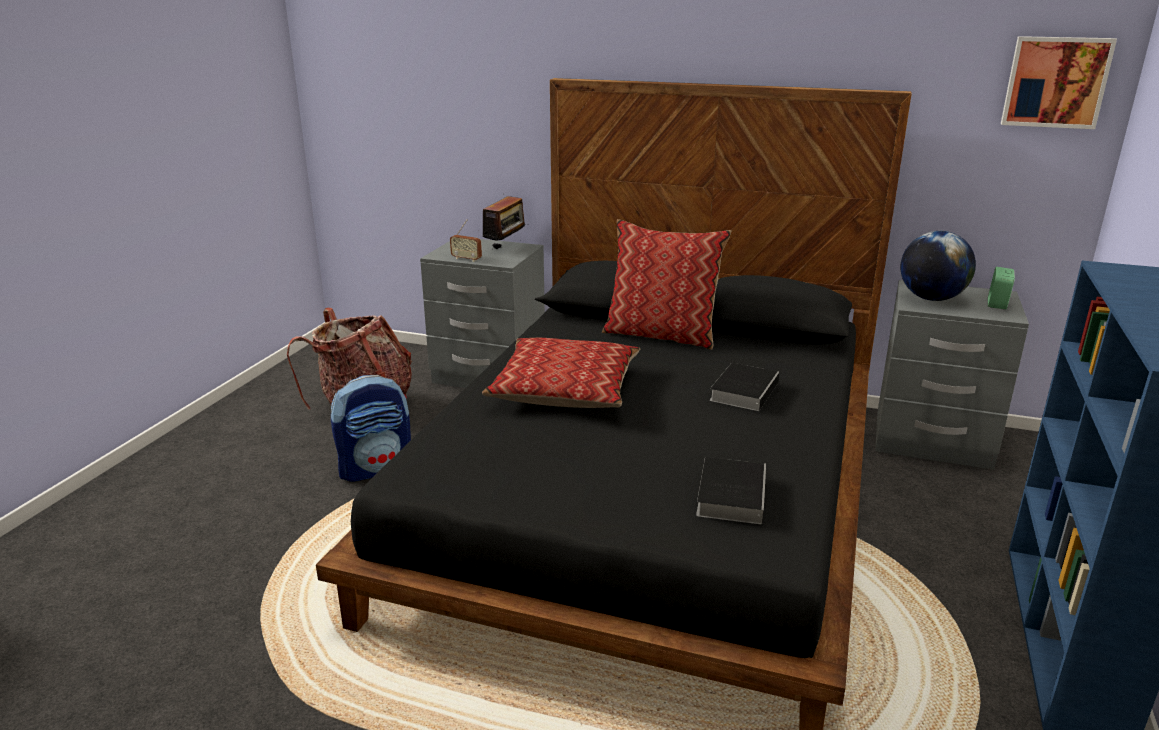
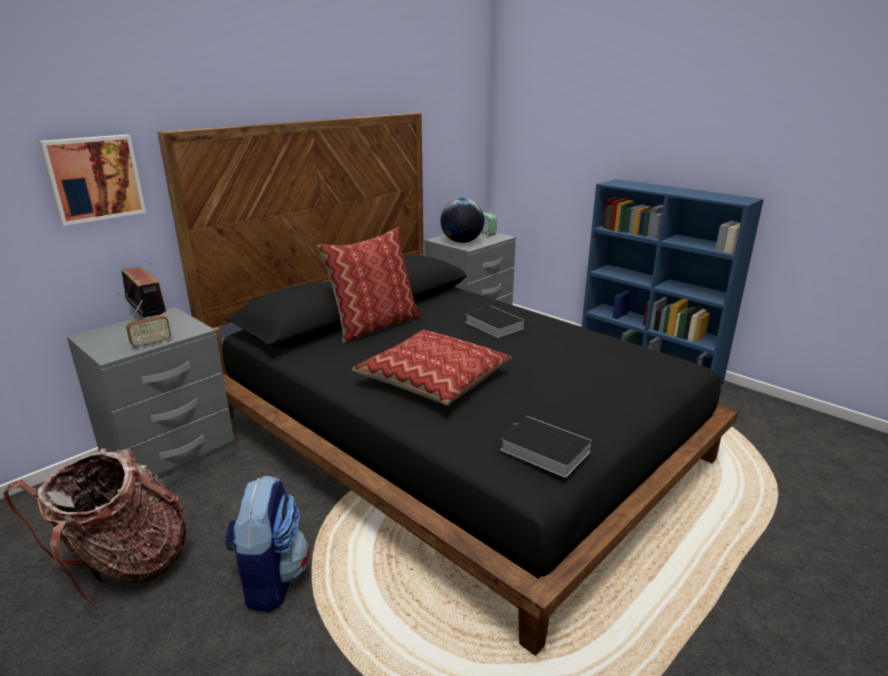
camera: 65 degrees left, 0 degrees up
(731, 494) = (622, 363): book -> book (542, 450)
(1055, 82) = (466, 100): picture -> picture (93, 178)

